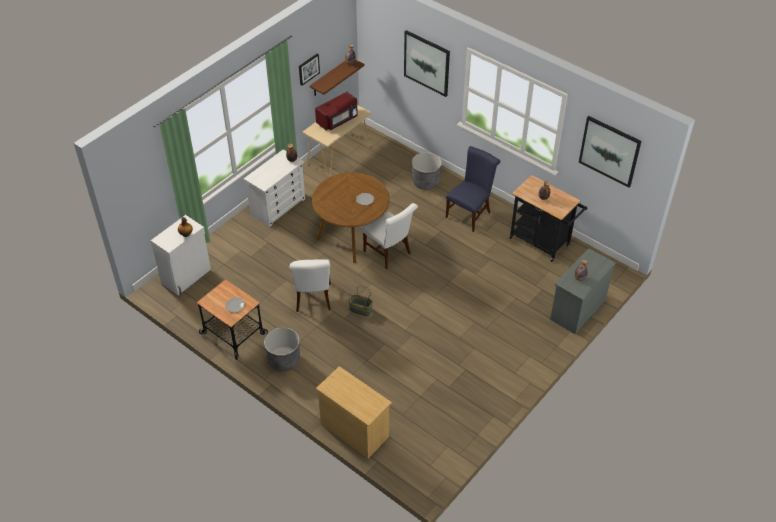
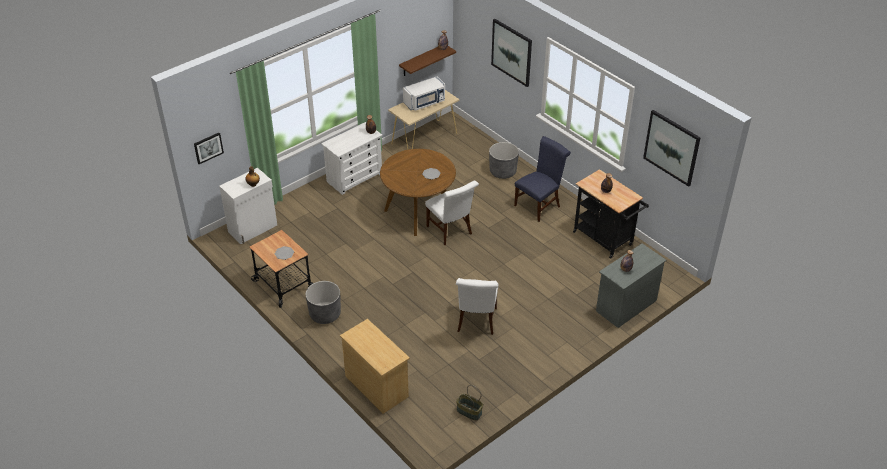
camera: 10 degrees right, 5 degrees down
(308, 69) = (398, 47): picture -> picture (208, 147)
(313, 299) = (367, 264): white chair -> white chair (476, 322)
(338, 120) = (425, 102): red microwave -> white microwave
(360, 310) = (410, 278): basket -> basket (468, 412)

